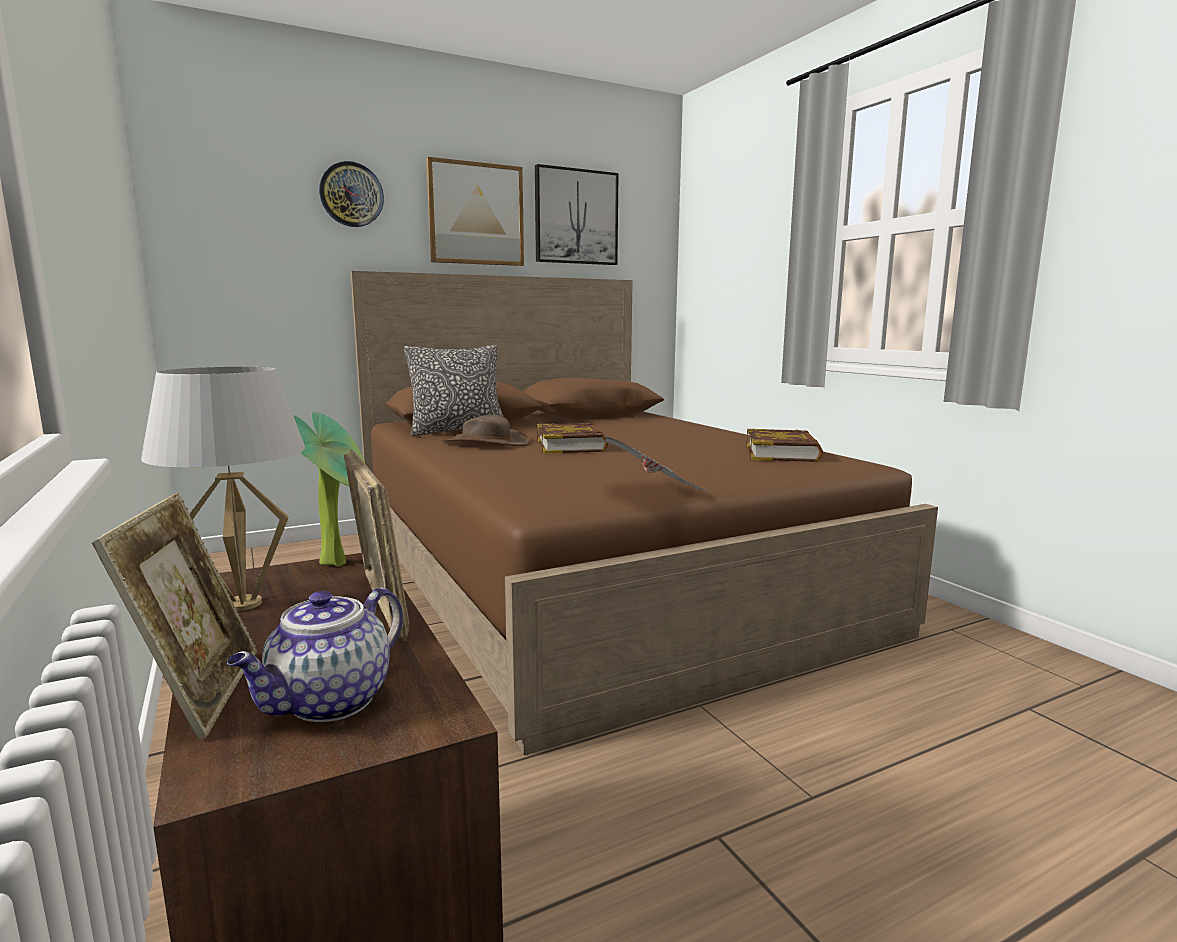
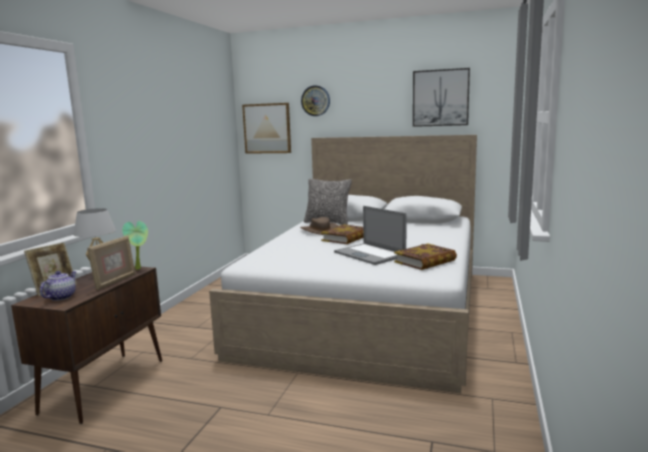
camera: 45 degrees right, 0 degrees up
(329, 703) = (61, 297): teapot -> teapot turned 120 degrees clockwise
(476, 214) = (377, 103): picture -> picture (267, 128)
(594, 575) = (369, 310): brown bed -> white bed
(654, 492) = (295, 268): newspaper -> none
(686, 457) = (369, 254): none -> laptop

